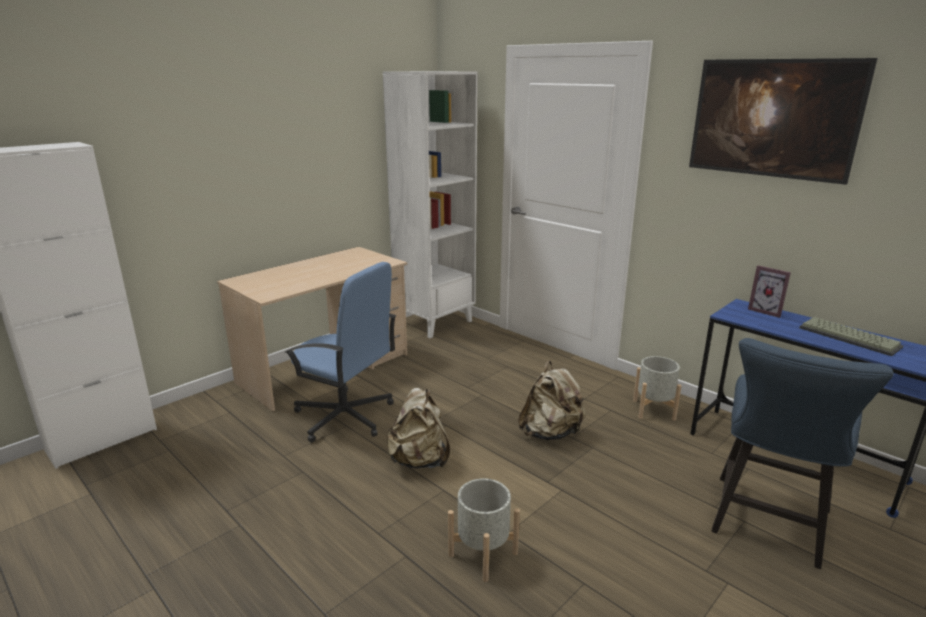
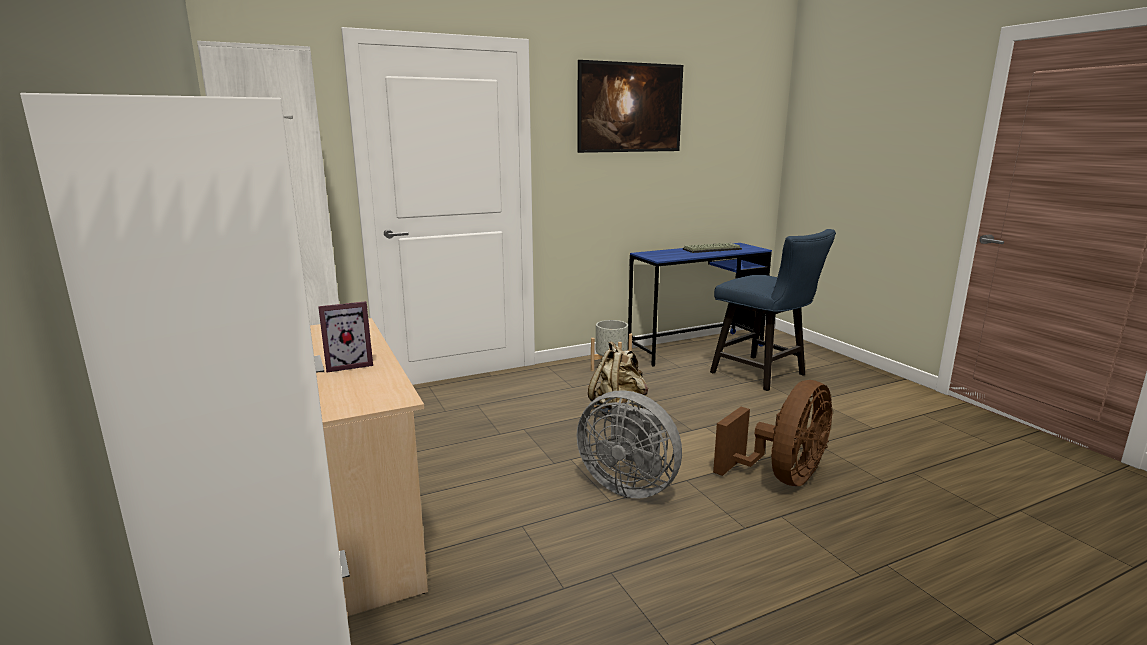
camera: 70 degrees left, 5 degrees down
(345, 417) = (498, 524): blue office chair -> none
(419, 460) = (629, 485): beige backpack -> grey fan
(482, 554) = (782, 477): grey planter -> brown fan
(766, 311) = (659, 252): picture frame -> picture frame (348, 365)

